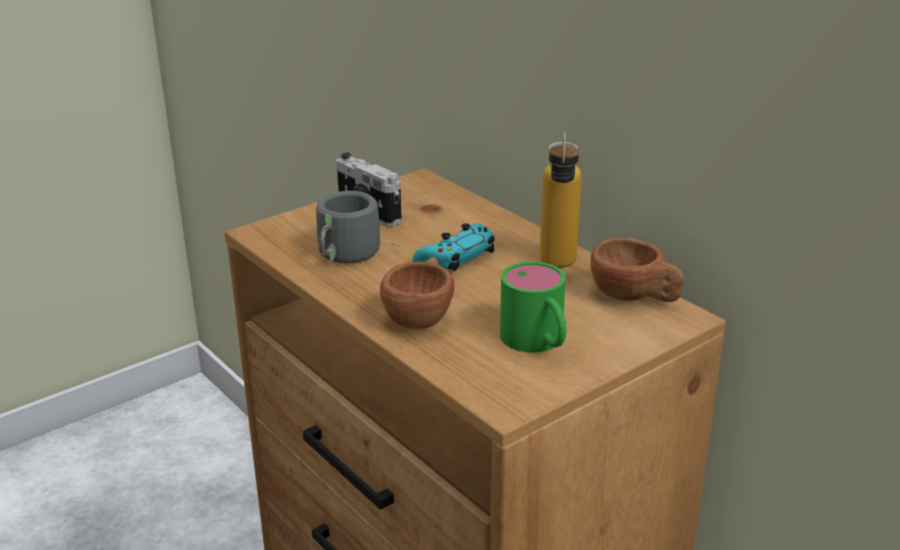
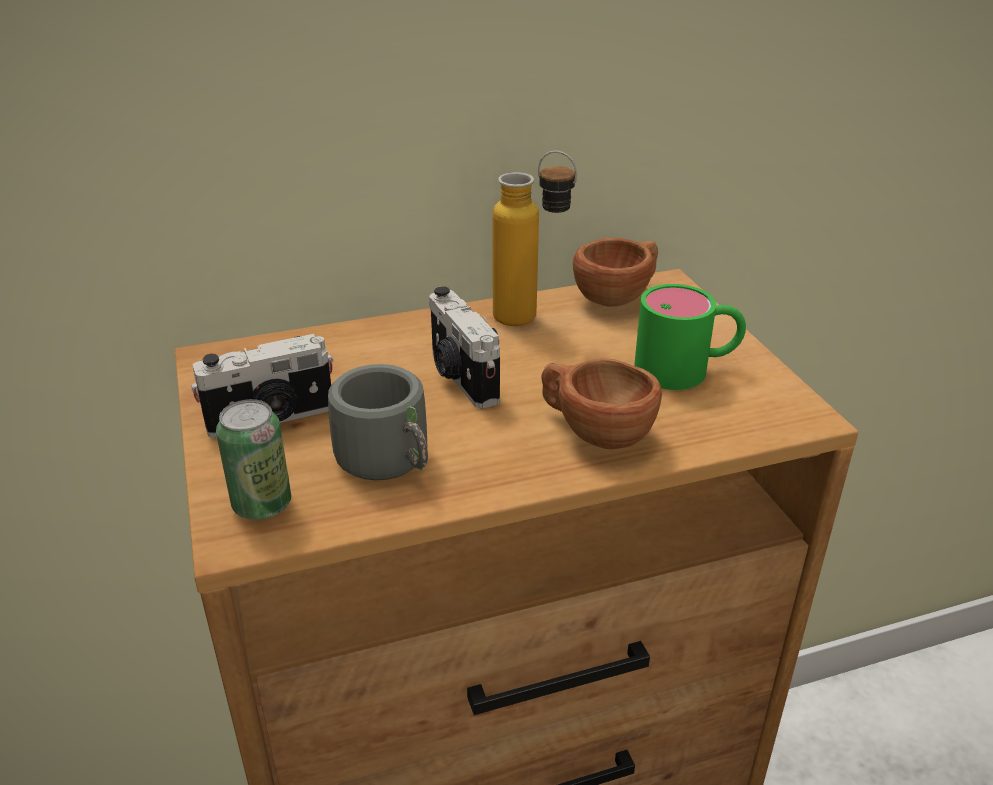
camera: 70 degrees left, 5 degrees up
(286, 231) = (262, 504): none -> can
(456, 257) = (460, 377): turquoise game controller -> camera

